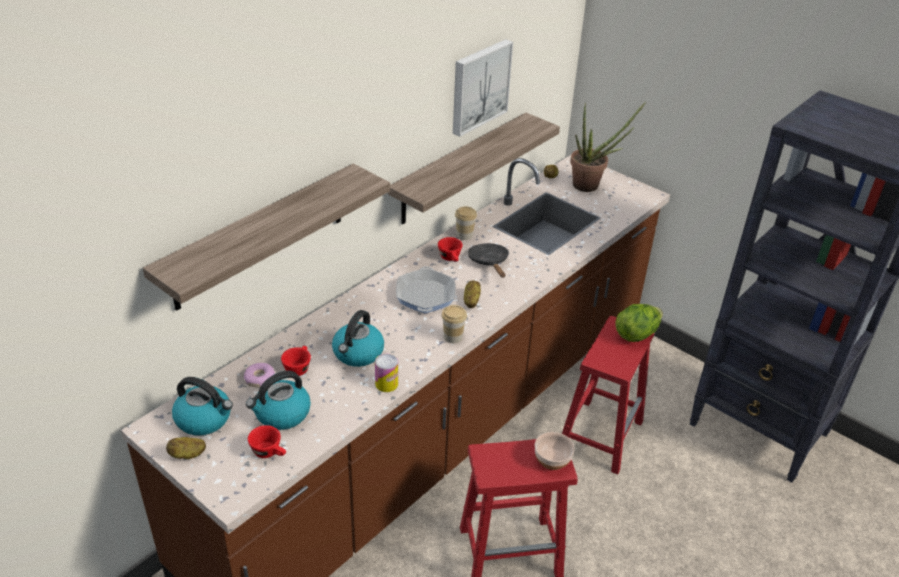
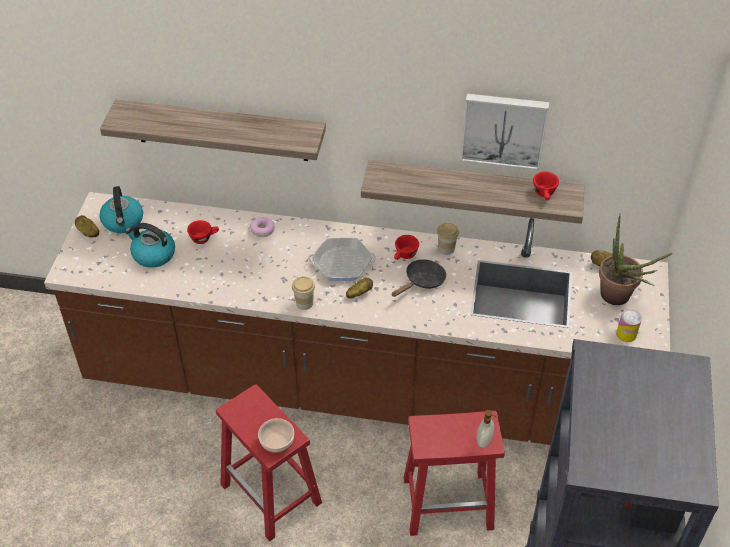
camera: 60 degrees right, 10 degrees up
(259, 379) = (178, 226): donut -> donut (262, 230)
(270, 452) = (115, 268): red cup -> red cup (544, 194)
(358, 353) = (242, 260): kettle -> none
(386, 384) = (222, 291): can -> can (626, 334)
(425, 295) = (342, 263): frying pan -> frying pan turned 150 degrees counterclockwise
(636, 334) = (484, 441): lettuce -> soap dispenser

